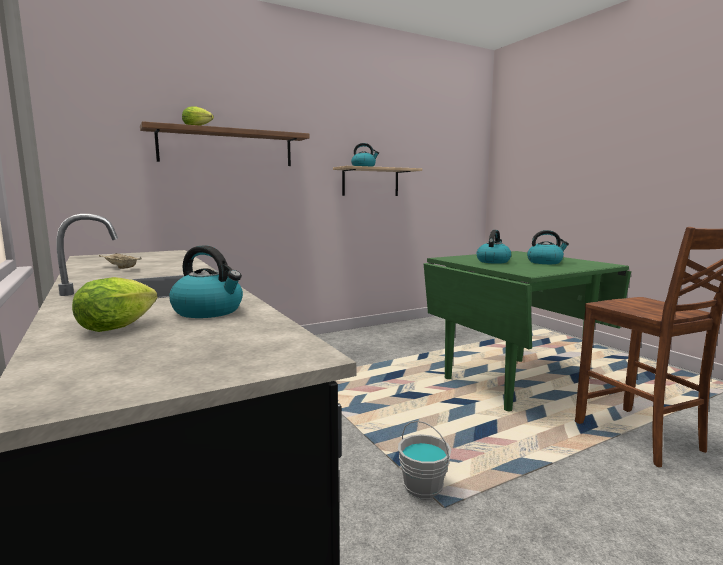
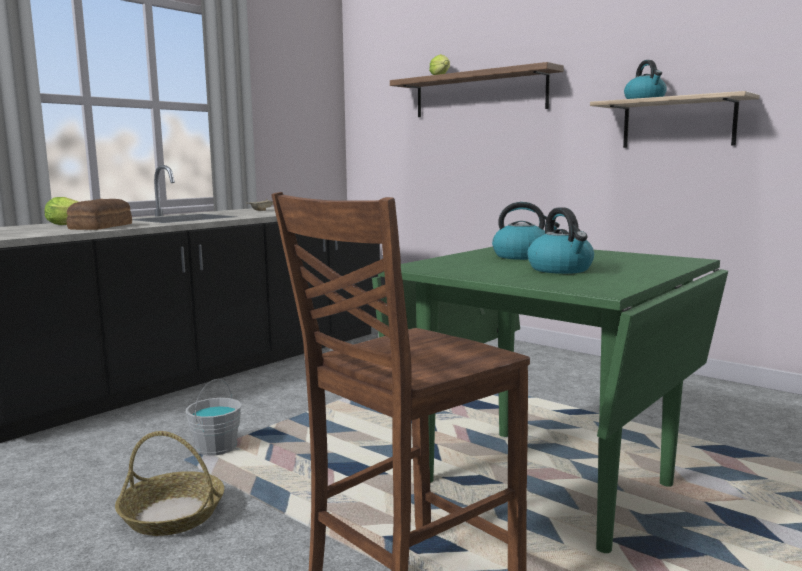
camera: 70 degrees right, 0 degrees up
(209, 311) = (103, 227): kettle -> bread
(555, 517) = (171, 515): none -> basket

